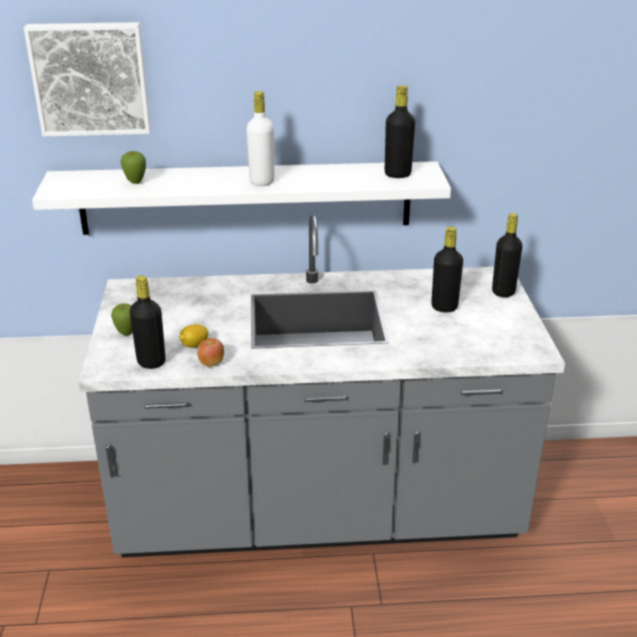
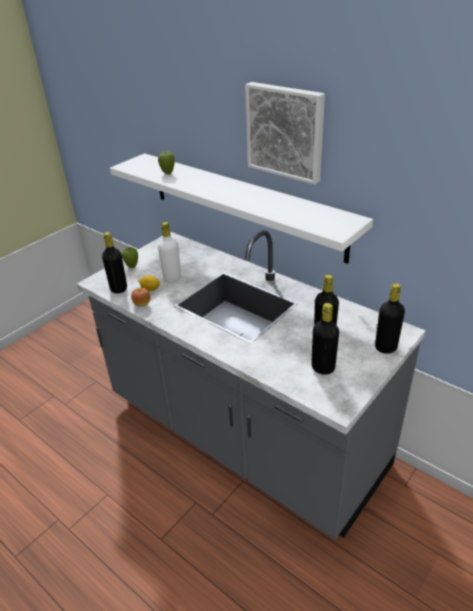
camera: 45 degrees right, 5 degrees up
(90, 78) = (161, 97): picture -> picture (286, 131)
(262, 181) = (231, 195): white bottle -> white bottle (172, 278)
(397, 174) = (323, 219): black bottle -> black bottle (323, 368)

